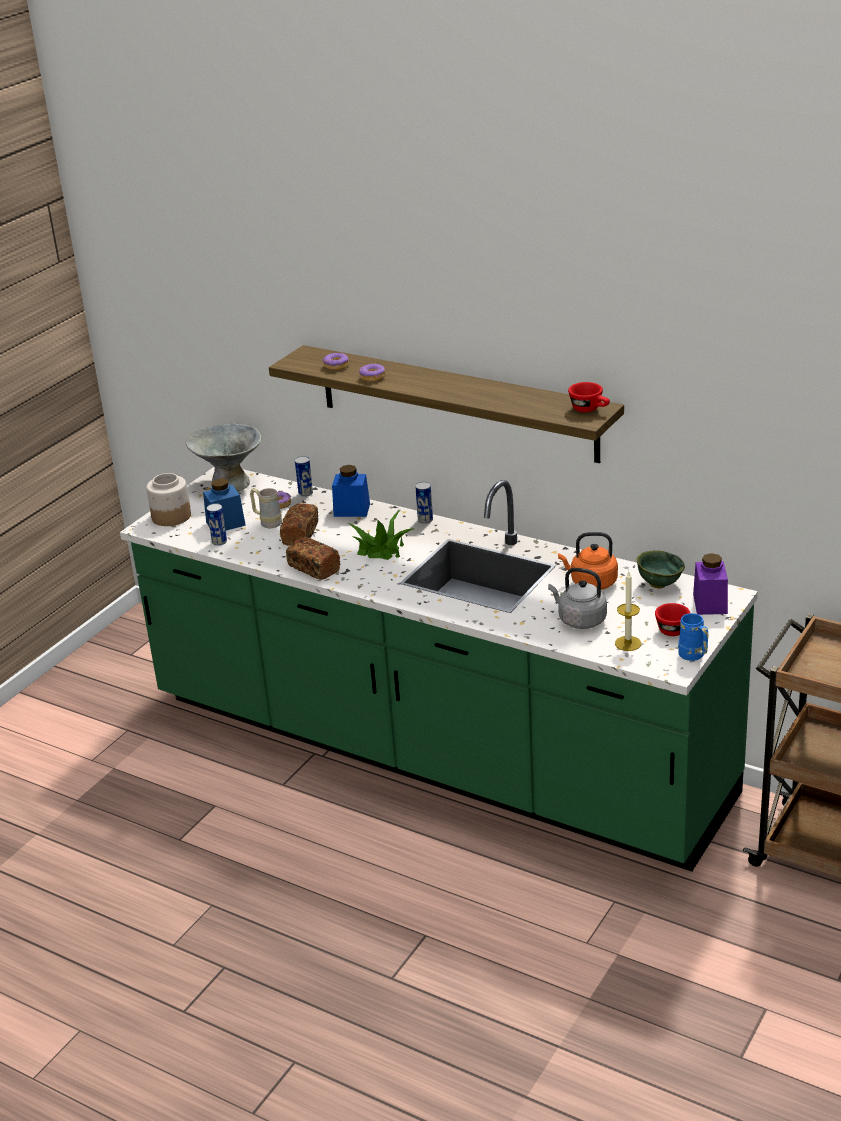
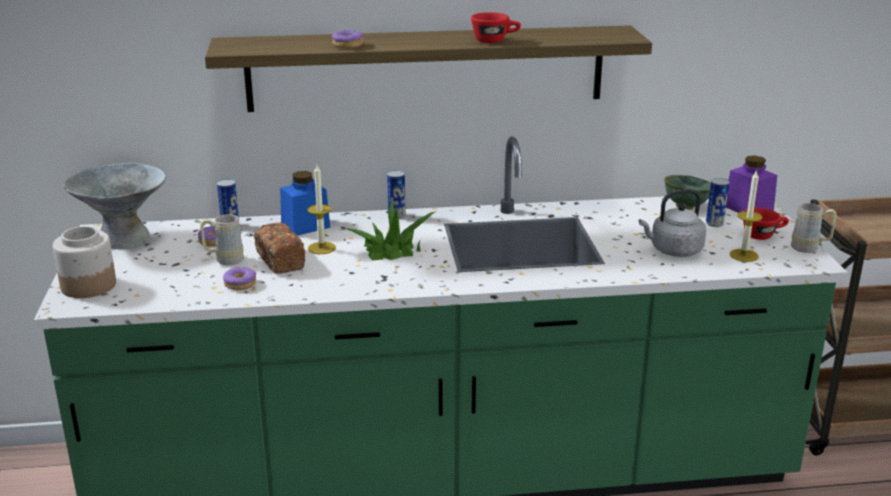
camera: 40 degrees left, 5 degrees down
(219, 542) = (190, 292): can -> can (714, 223)
(225, 523) = (172, 274): blue jar -> none
(313, 568) = (344, 285): bread -> none
(336, 366) = (288, 44): donut -> donut (240, 284)
(338, 533) = (321, 248): none -> candle
(590, 409) = (613, 32): red cup -> red cup (495, 40)
(591, 583) = (631, 221): orange kettle -> none
(694, 657) = (810, 248): blue mug -> beige mug

